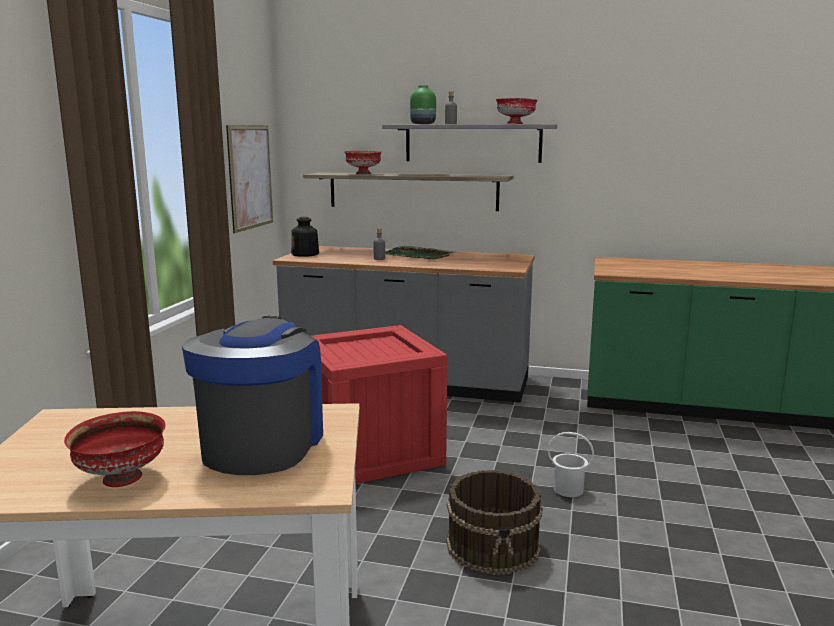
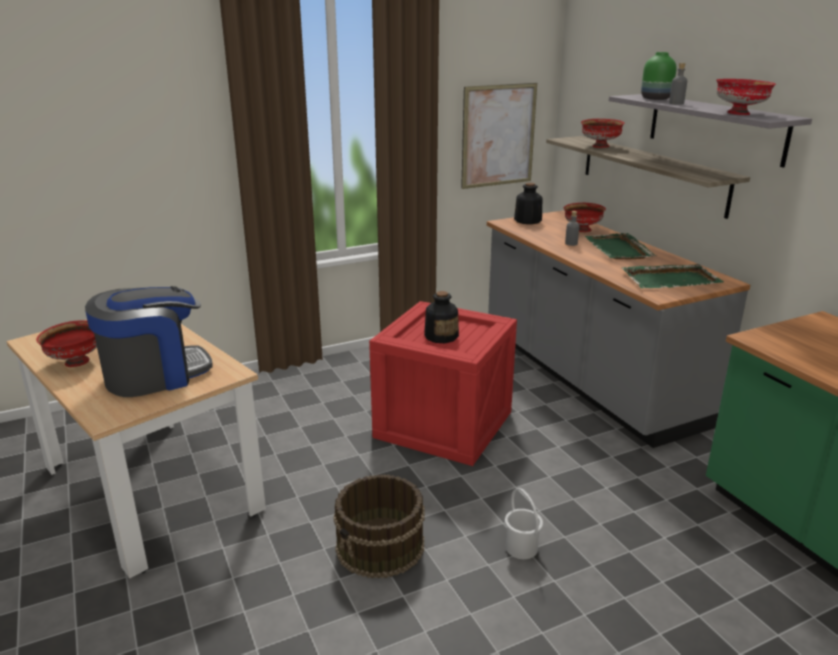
camera: 50 degrees right, 10 degrees up
(362, 251) = (582, 230): none -> red bowl
(371, 352) = (441, 336): none -> bottle
(494, 261) = (671, 279): none -> green tray

